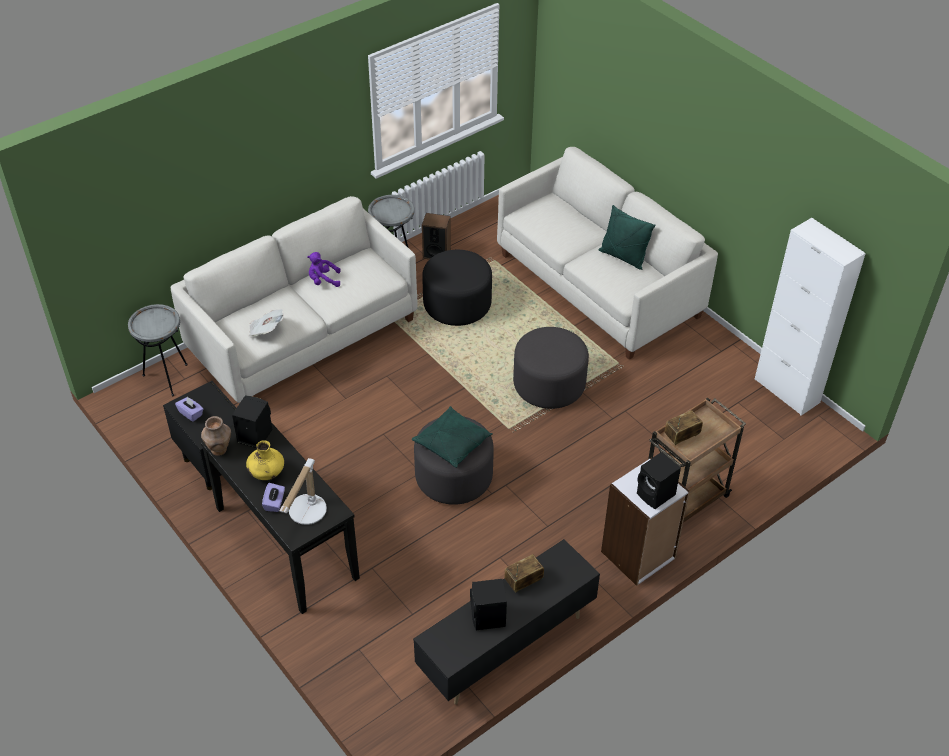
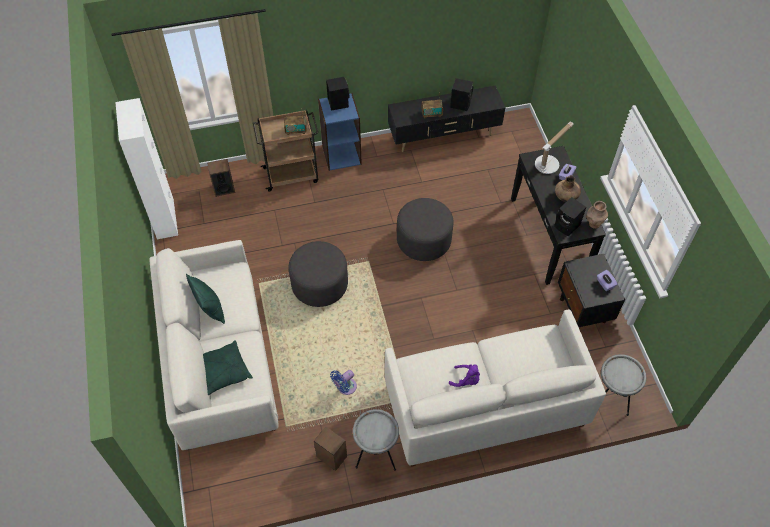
camera: 155 degrees left, 10 degrees up
(266, 330) = (530, 344): newspaper -> none
(266, 473) = (566, 197): yellow vase -> brown vase
(452, 443) = (427, 215): green pillow -> green pillow (223, 371)
(457, 305) = (345, 388): black ottoman -> blue fan
(638, 555) = (341, 155): white bookcase -> blue bookcase
(753, 450) = (224, 188): none -> speaker

